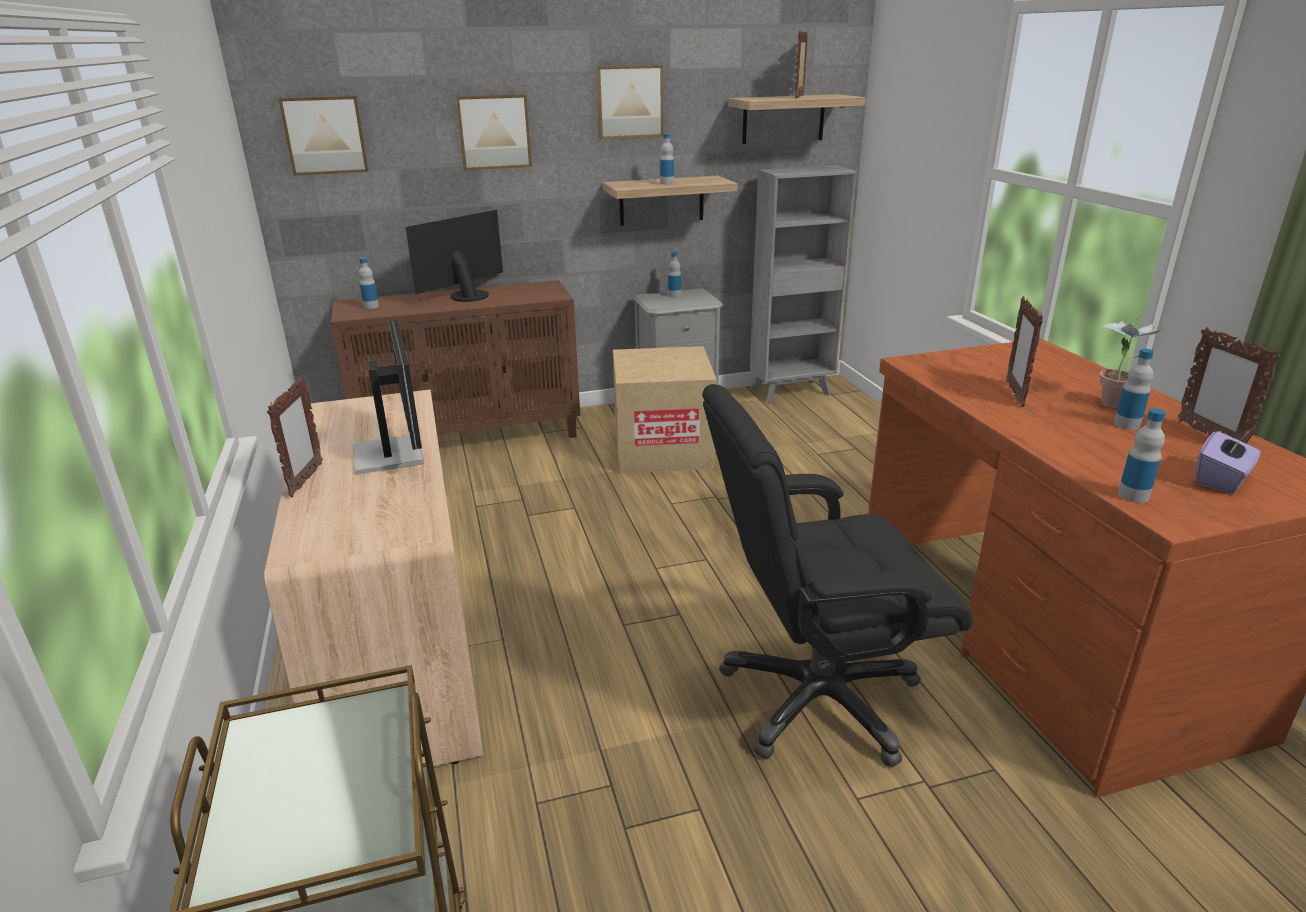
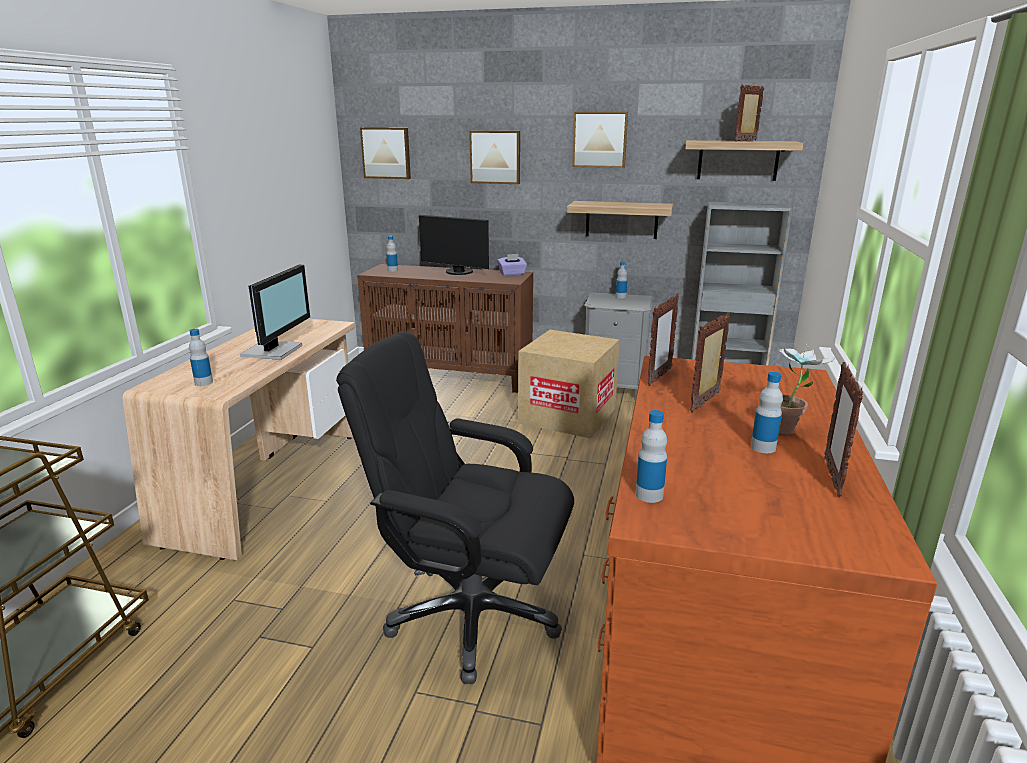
camera: 30 degrees right, 5 degrees down
(306, 480) = (214, 353): picture frame -> picture frame (659, 377)
(467, 295) = (457, 272): monitor -> monitor turned 135 degrees counterclockwise
(666, 183) = (616, 204): bottle -> bottle (203, 382)
(1221, 480) = (763, 510): purple tissue box -> purple tissue box (512, 274)

